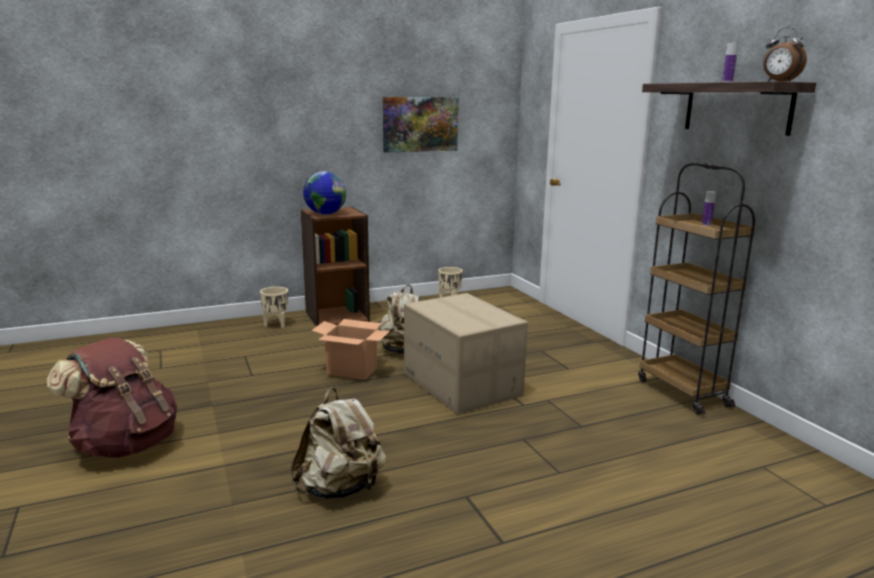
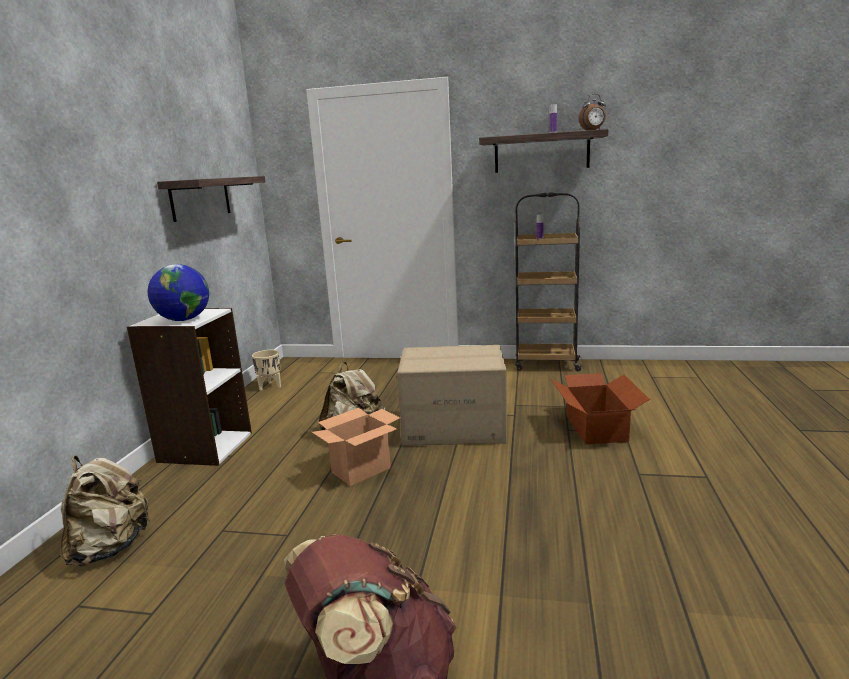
camera: 55 degrees left, 0 degrees up
(276, 324) = (160, 489): beige planter -> none
(337, 316) = (205, 447): brown bookcase -> white bookcase
(340, 488) = (595, 528): beige backpack -> beige backpack (110, 547)
(420, 124) = (200, 198): picture -> shelf
(550, 454) = (596, 427): none -> cardboard box

